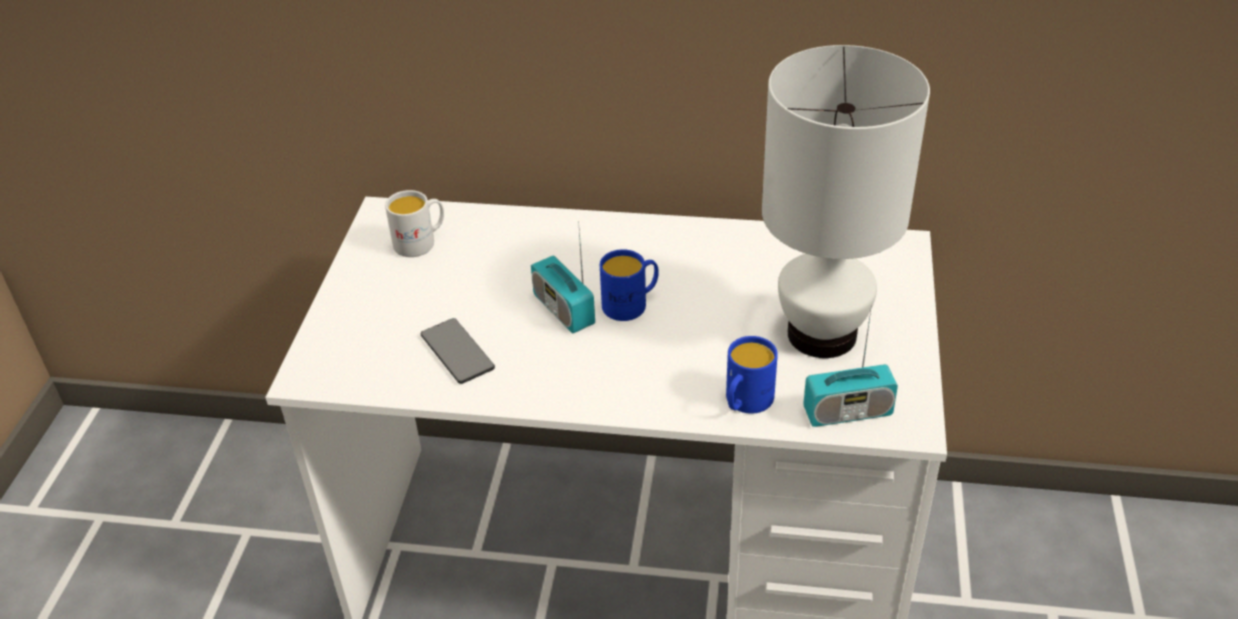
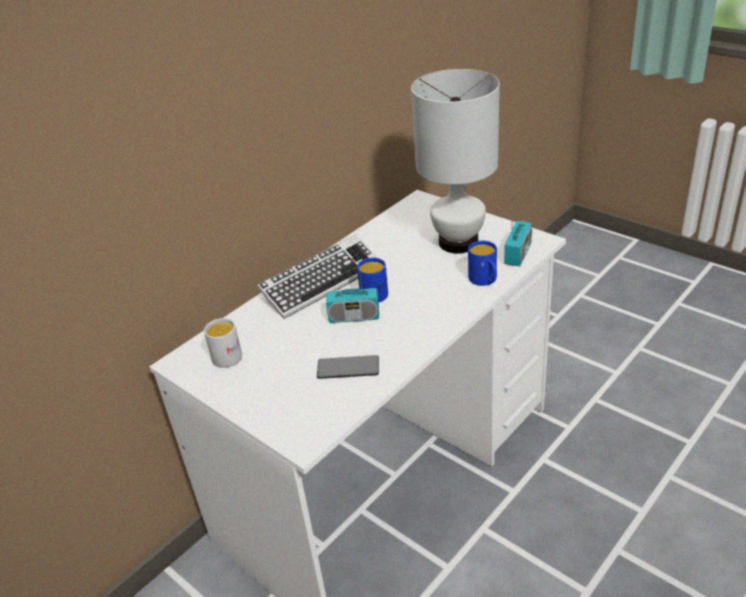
camera: 55 degrees left, 5 degrees down
(616, 248) = (322, 282): none -> keyboard

